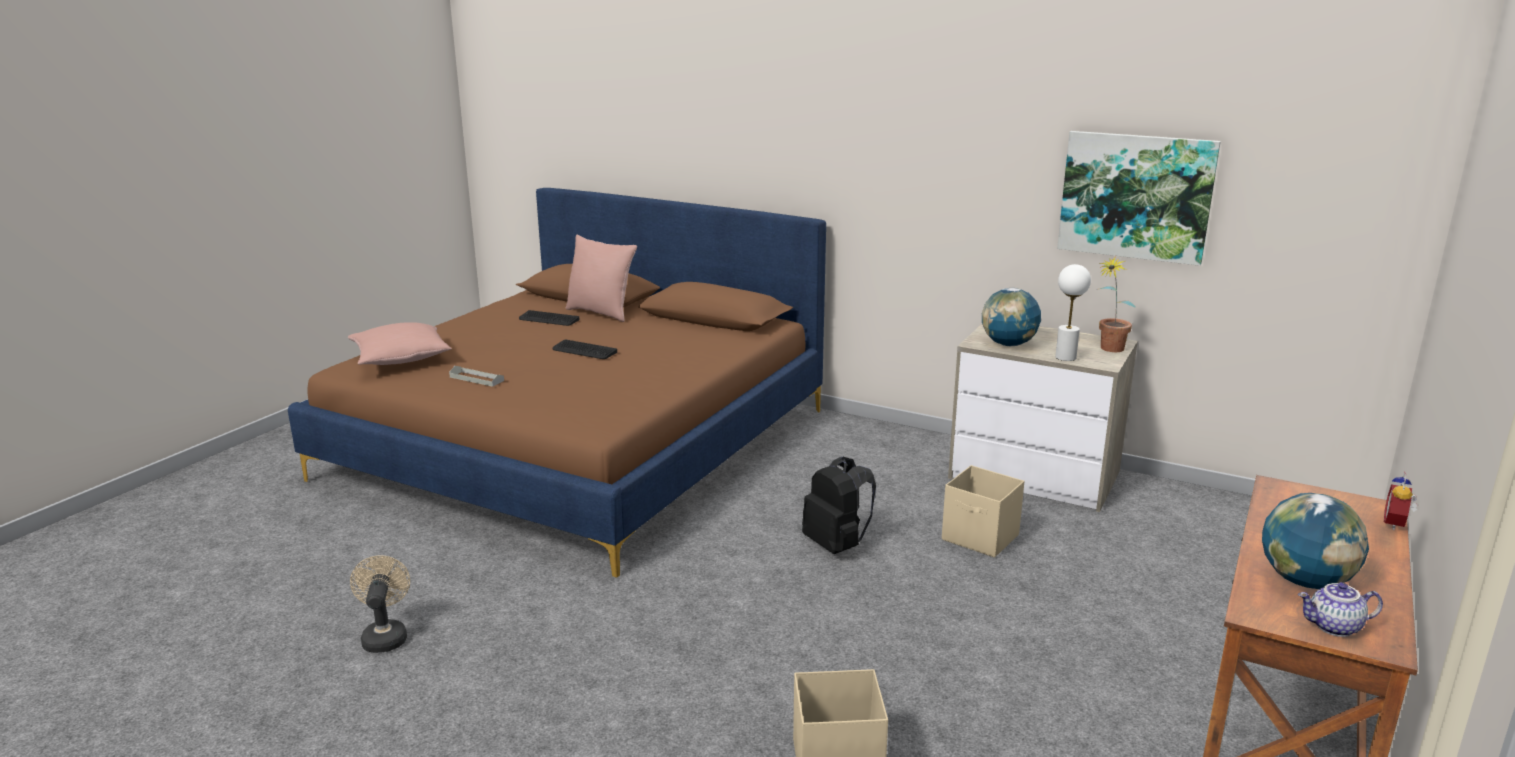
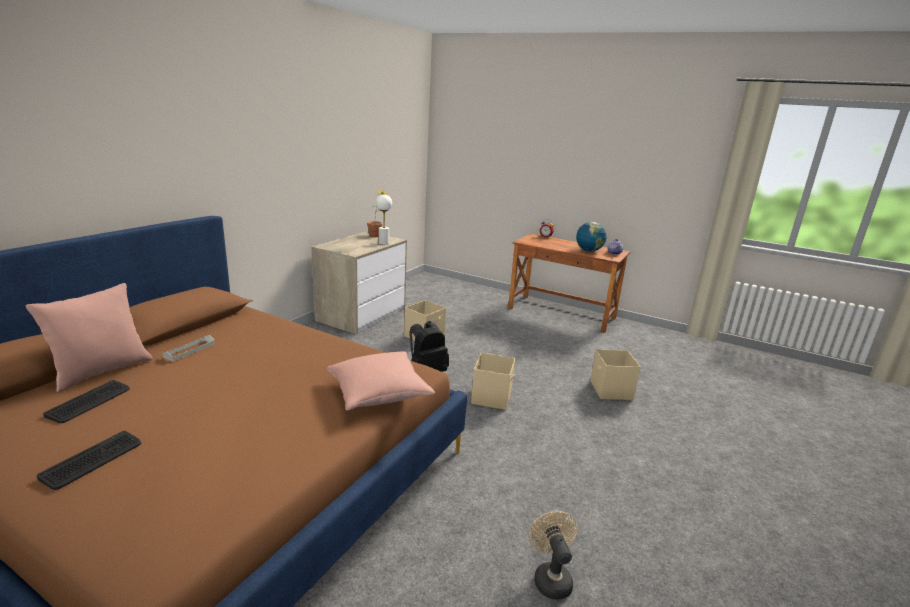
camera: 90 degrees left, 0 degrees up
(385, 636) = (550, 577): beige fan -> beige fan turned 90 degrees clockwise
(401, 359) = (160, 506): pink pillow -> pink pillow (379, 393)
(476, 379) = (276, 436): grey tray -> grey tray (189, 350)
(584, 351) = (233, 377): keyboard -> keyboard (92, 460)
(771, 607) = (492, 397): none -> beige storage box
(1008, 344) = (359, 248): globe -> none
(1135, 196) = (356, 159): picture -> none

